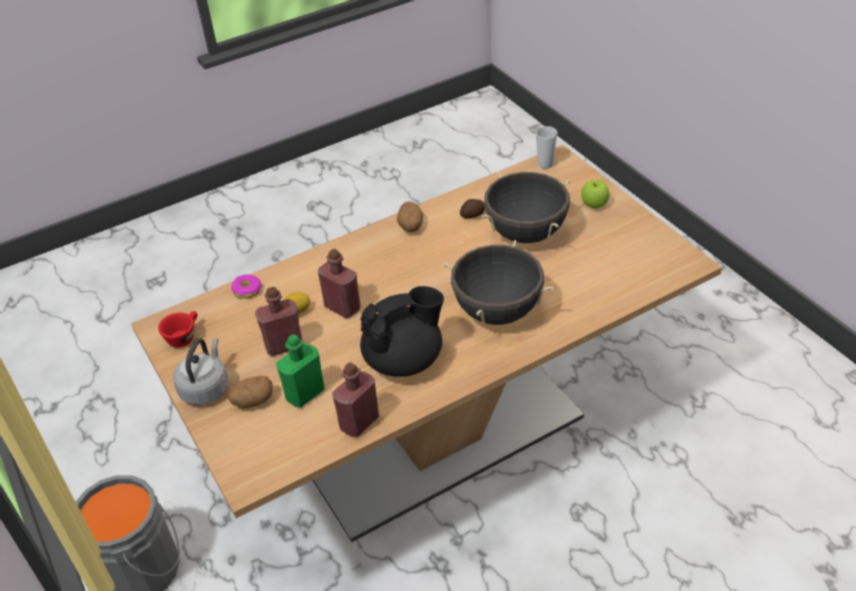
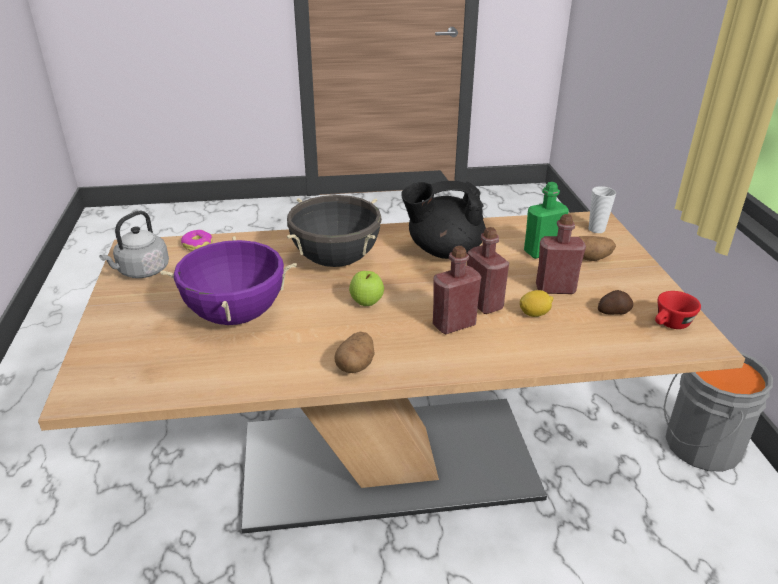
camera: 160 degrees left, 10 degrees down
(206, 388) = (638, 277): grey kettle -> grey kettle (141, 271)
(247, 290) = (593, 351): donut -> donut (197, 245)
(359, 422) = (501, 227): red bottle -> red bottle (454, 324)
(473, 215) = (269, 355): potato -> potato (613, 311)
(526, 233) = (236, 315): black cooking pot -> purple cooking pot
(545, 164) = (104, 394): cup -> cup (596, 229)
(594, 205) = (129, 321): apple -> apple (366, 302)

